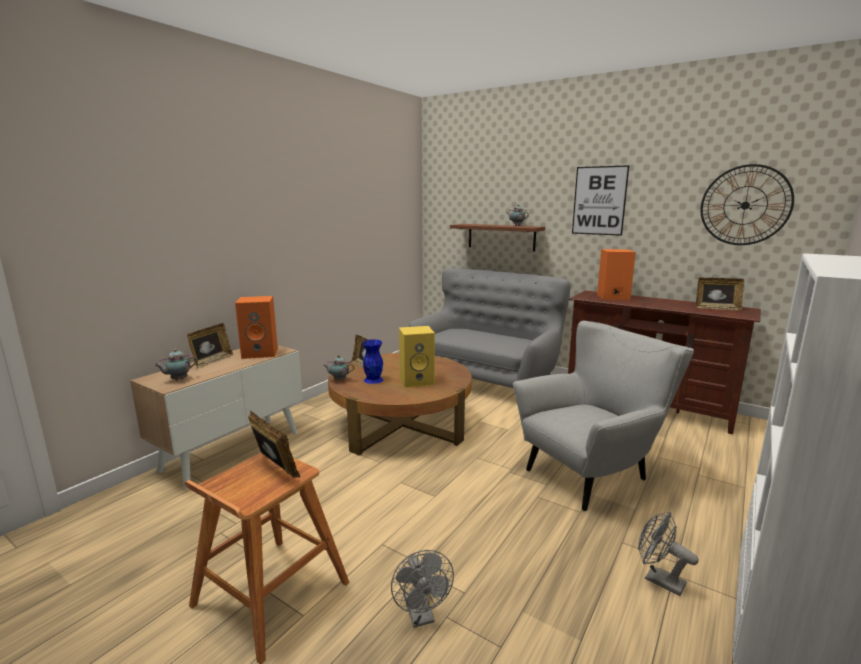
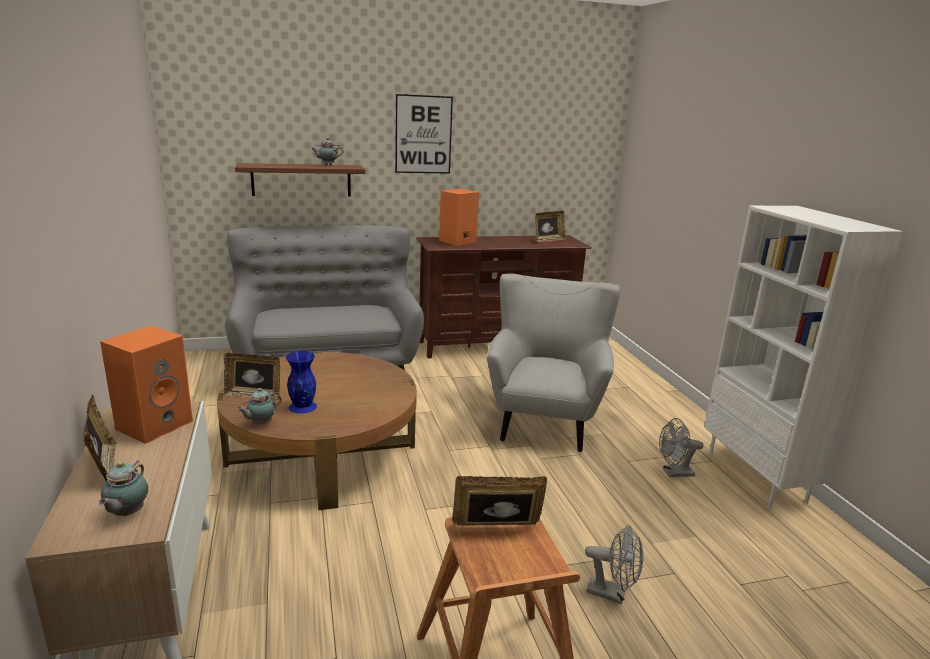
camera: 50 degrees left, 5 degrees up
(417, 381) = (353, 389): yellow speaker -> none
(745, 205) = (553, 142): wall clock -> none

